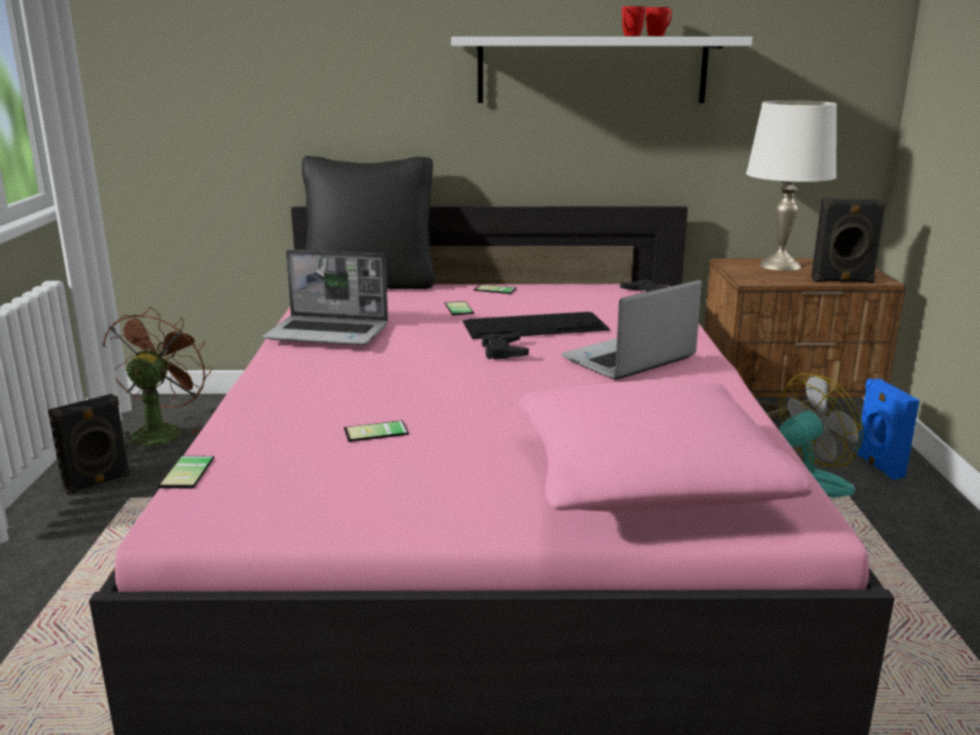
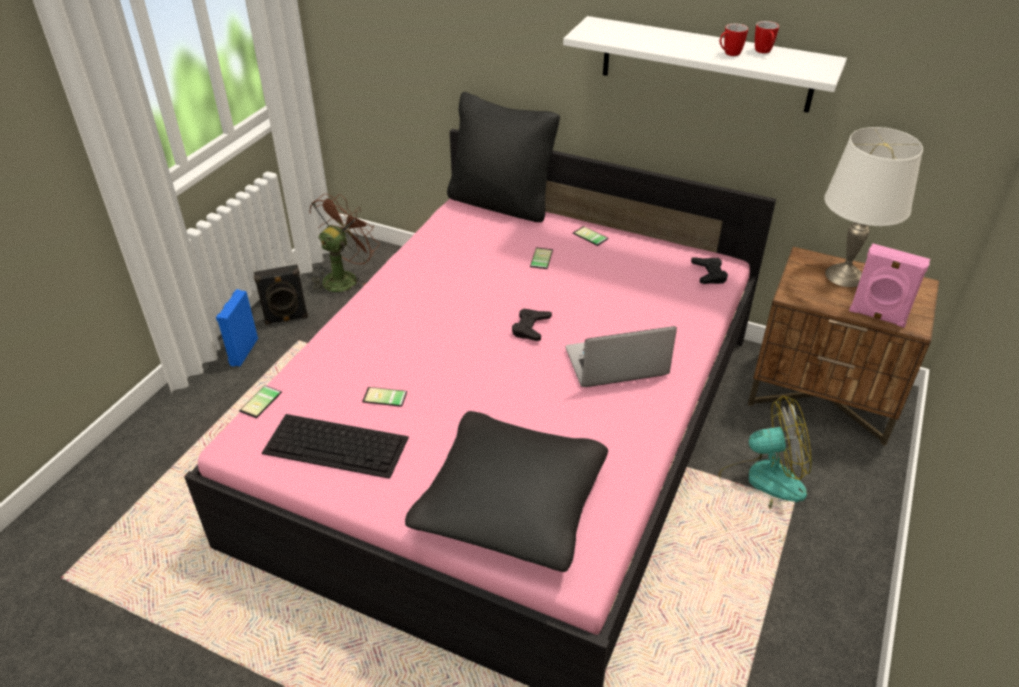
camera: 25 degrees right, 20 degrees up
(329, 333) = (426, 270): laptop -> none
(536, 325) = (581, 299): keyboard -> keyboard (337, 445)
(647, 481) = (511, 504): pink pillow -> black pillow
(842, 281) = (877, 317): black speaker -> pink speaker
(877, 466) = (852, 478): blue speaker -> blue speaker (242, 351)

